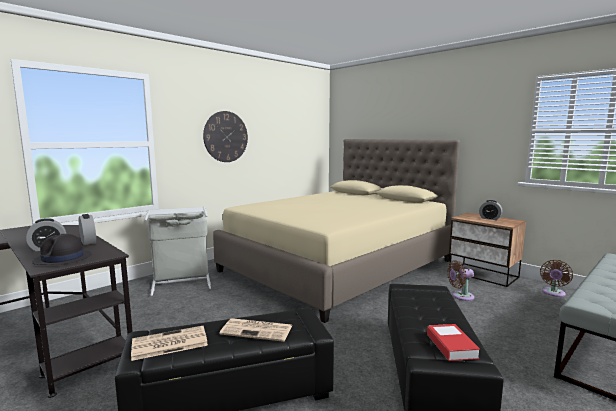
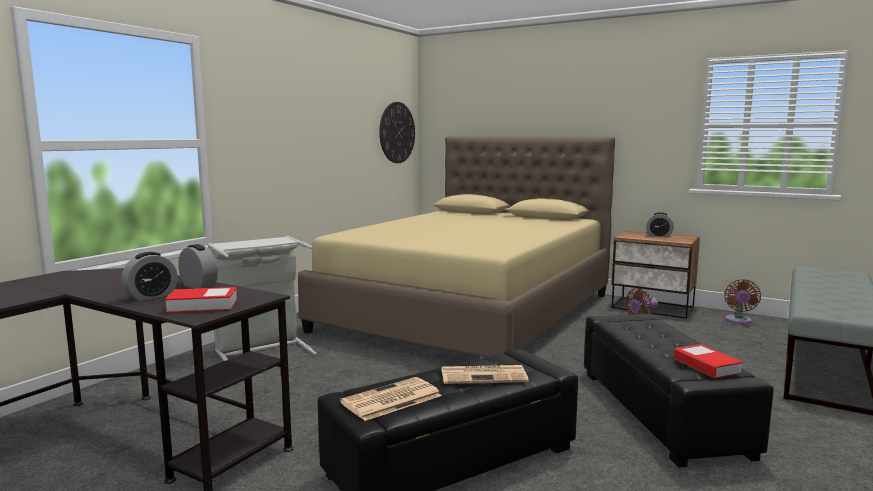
camera: 15 degrees left, 0 degrees up
(62, 259) = (203, 305): black hat -> book
(226, 136) = (296, 132): wall clock -> wall clock (397, 132)

